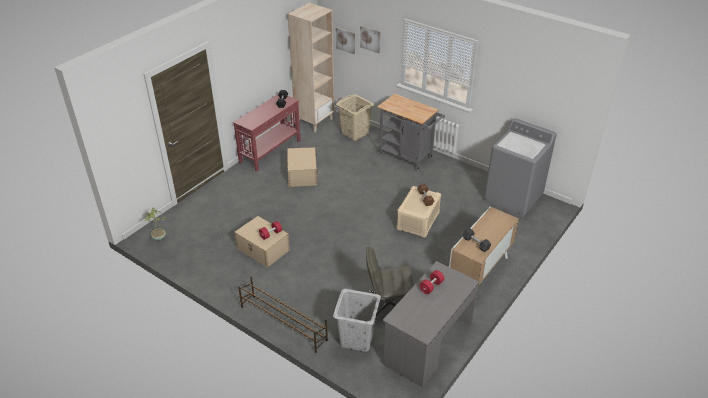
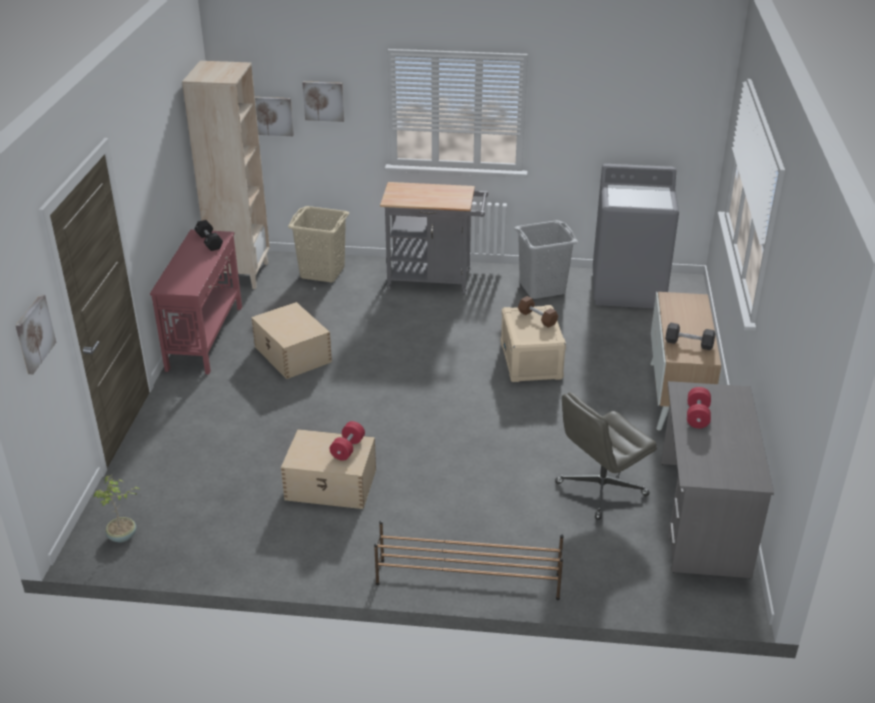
camera: 30 degrees left, 5 degrees down
(127, 131) = (34, 334): none -> picture
(357, 338) = (600, 553): grey laundry basket -> grey laundry basket (542, 288)

